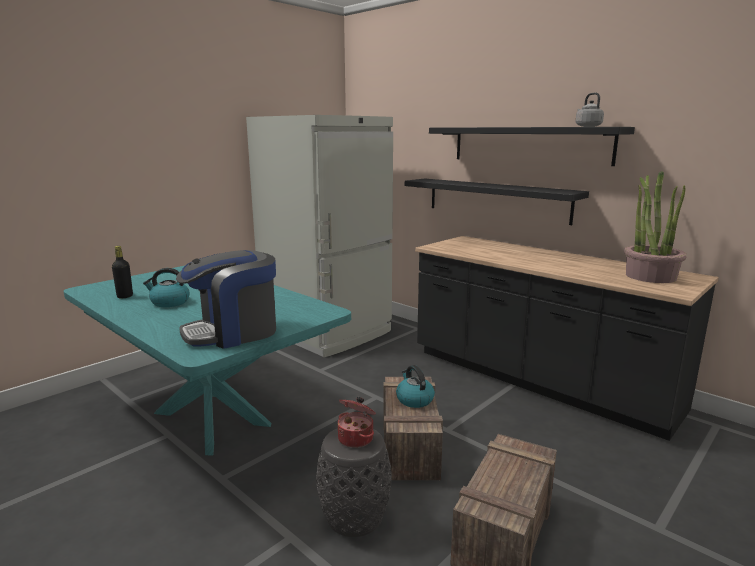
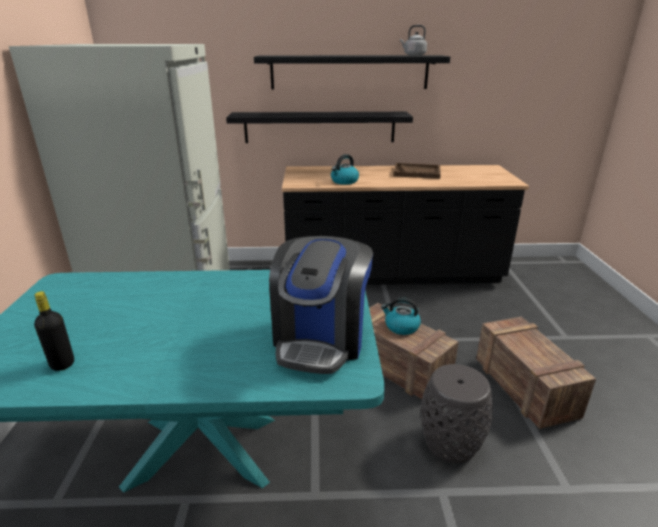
camera: 45 degrees left, 10 degrees up
(169, 302) = (154, 342): kettle -> kettle (344, 181)
(356, 438) = (459, 378): cooking pot -> none
(577, 262) = (417, 172): none -> brown tray
(650, 276) = (475, 173): potted plant -> none

